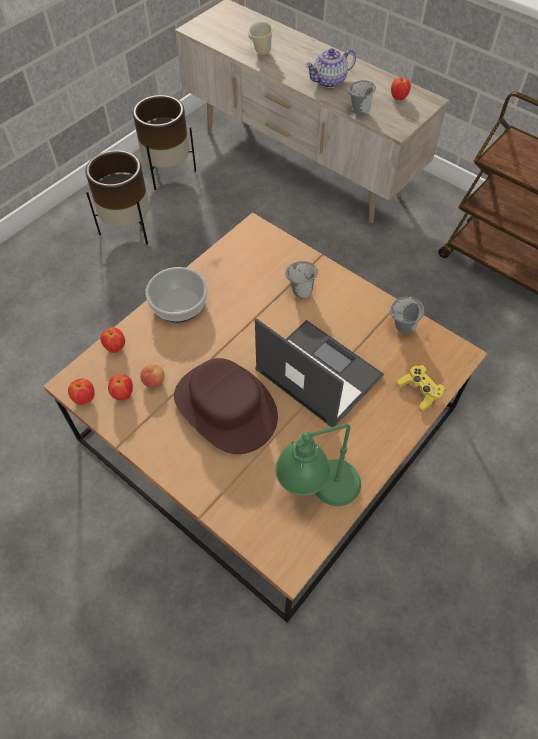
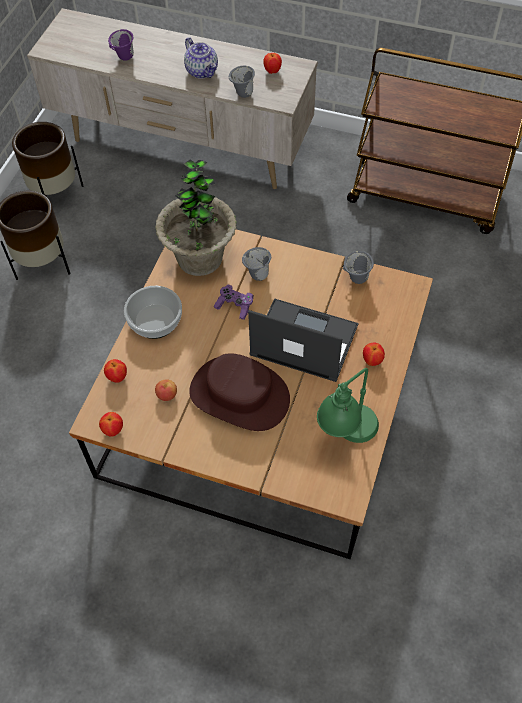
camera: 20 degrees left, 0 degrees up
(123, 394) = (145, 415): apple -> apple (372, 361)
(251, 258) = (200, 258): none -> potted plant
(260, 53) = (124, 58): beige mug -> purple mug
(263, 315) = (235, 306): none -> purple game controller
(329, 81) = (202, 71): teapot -> teapot turned 75 degrees counterclockwise
(419, 391) = (392, 328): yellow game controller -> none

